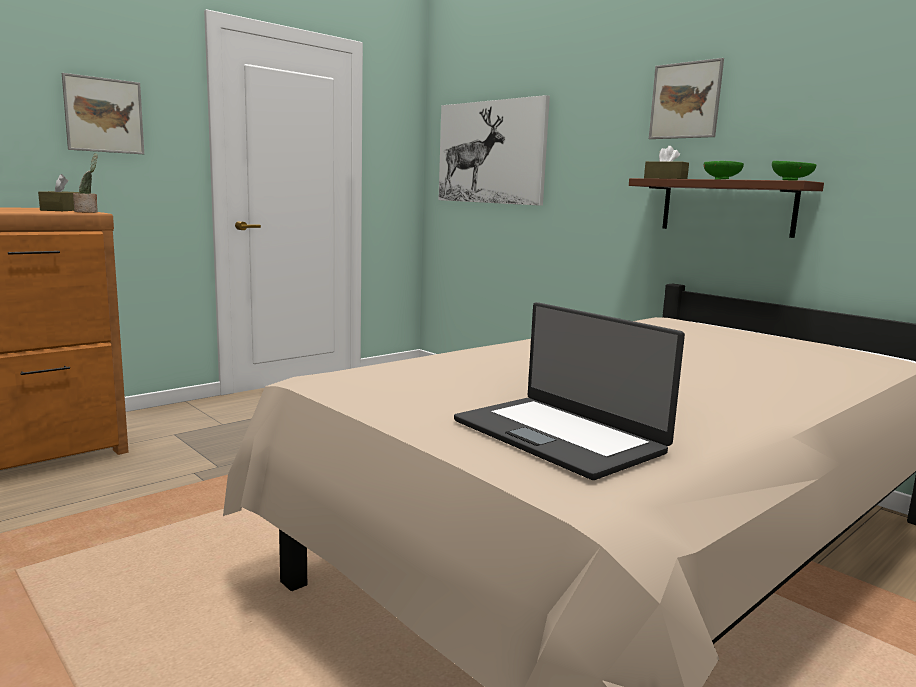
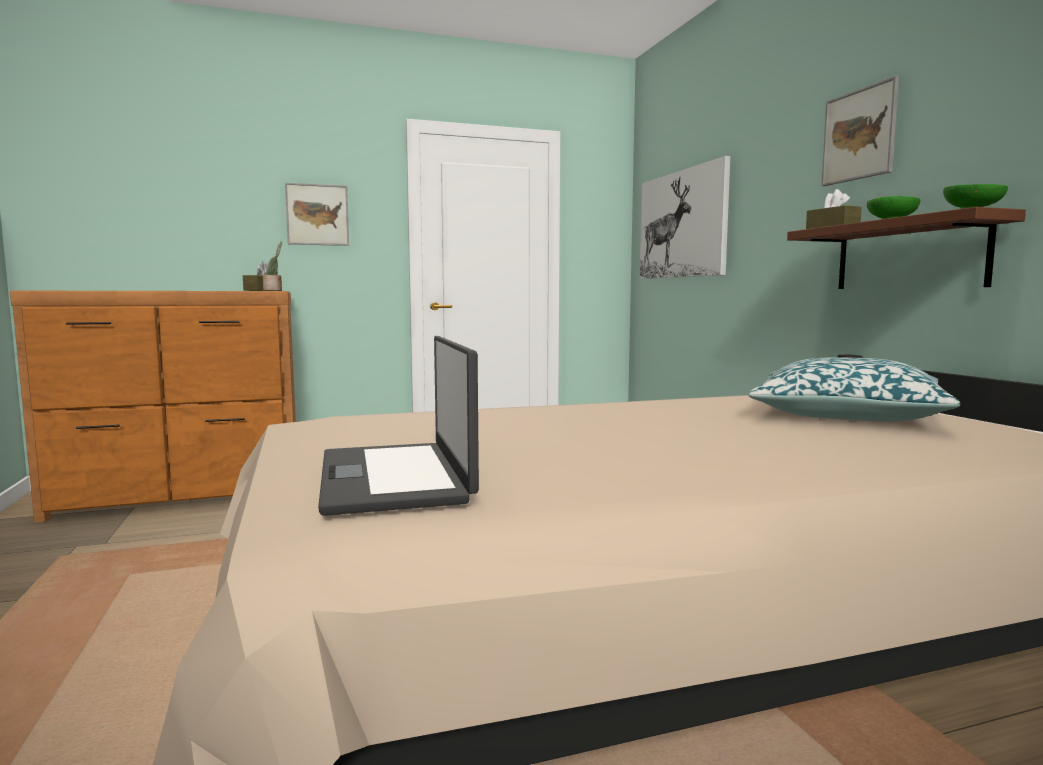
camera: 25 degrees right, 5 degrees down
(728, 340) = (846, 414): none -> pillow

